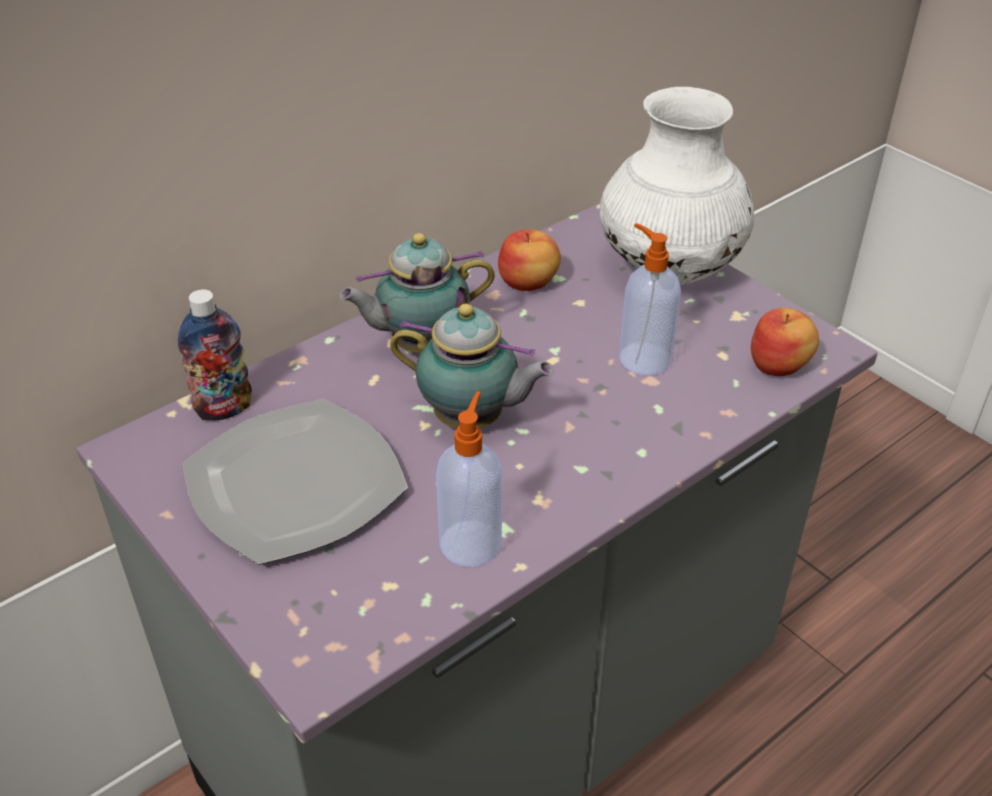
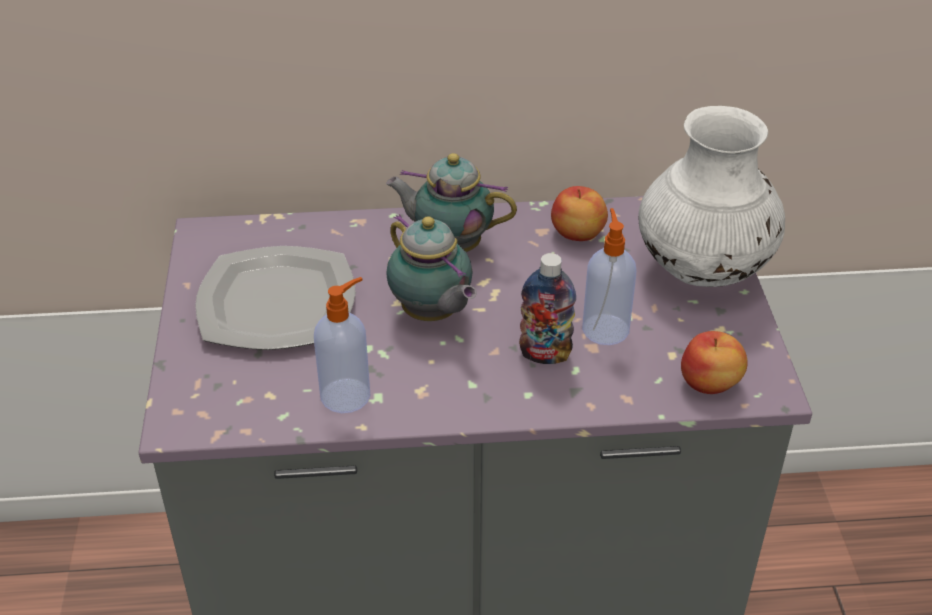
camera: 35 degrees right, 0 degrees up
(224, 408) = (282, 232): bottle -> bottle (545, 354)

